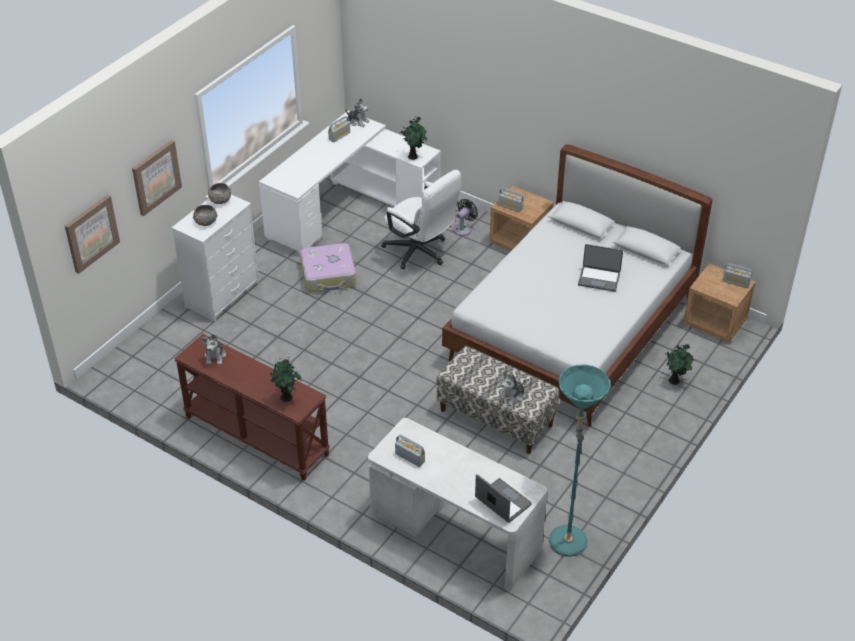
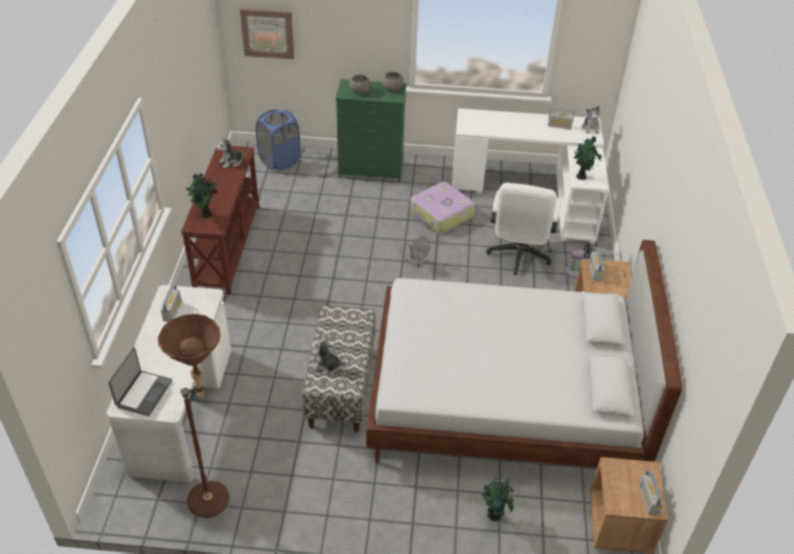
camera: 60 degrees right, 0 degrees up
(148, 354) = (280, 161): none -> blue laundry basket
(156, 177) = (349, 31): picture -> none
(223, 294) = (371, 169): white dresser -> green dresser
(381, 316) = (417, 263): none -> grey fan
(567, 534) = (217, 496): turquoise floor lamp -> brown floor lamp
(599, 279) = (525, 364): laptop -> none

